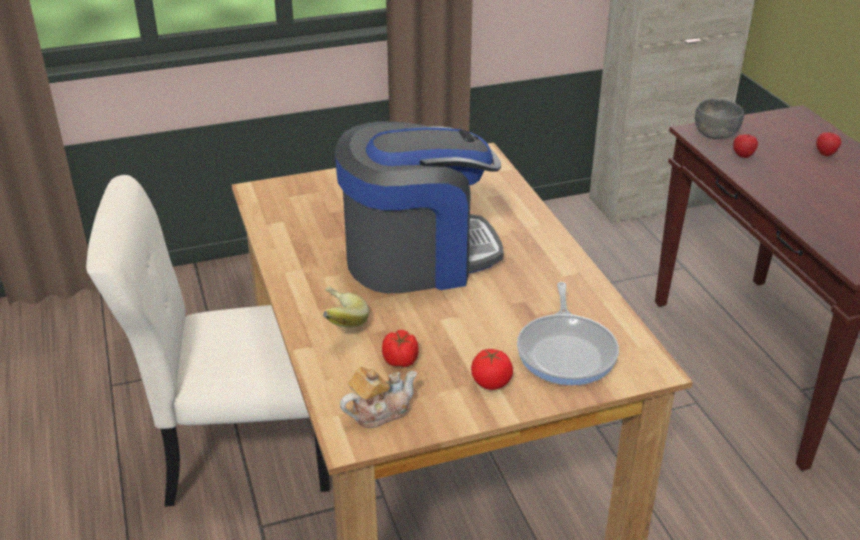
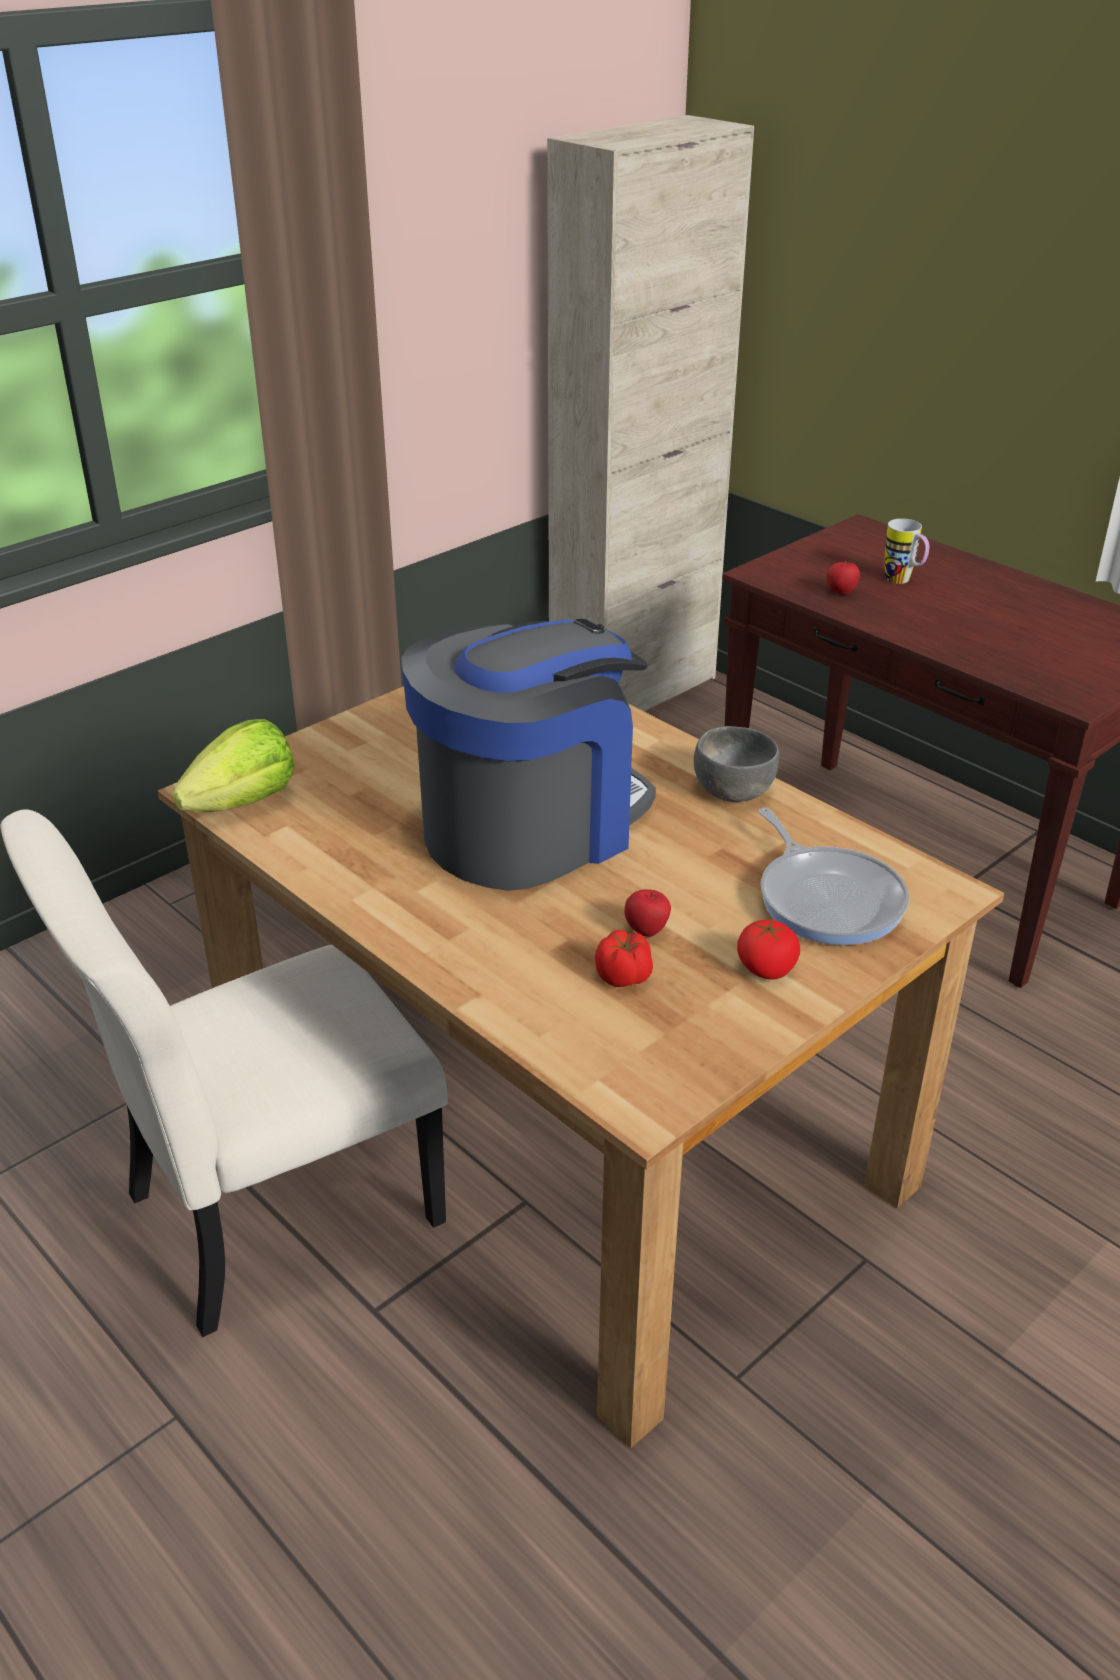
camera: 25 degrees left, 0 degrees up
(269, 202) = (243, 803): none -> lettuce
(337, 323) = (491, 950): banana -> none
(379, 411) = (651, 1056): teapot -> none
(715, 134) = (785, 571): grey bowl -> grey bowl (733, 789)
(796, 158) = (903, 581): none -> mug
(825, 154) = (932, 570): apple -> apple (647, 931)

